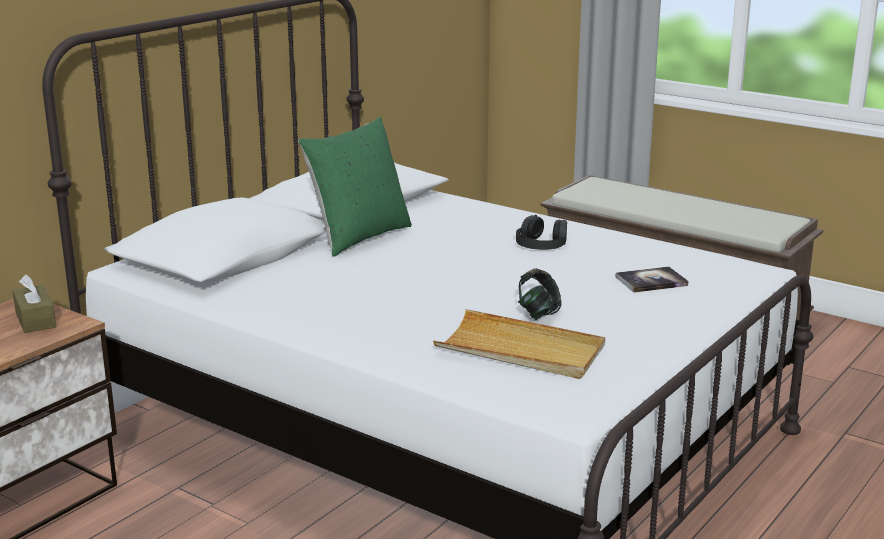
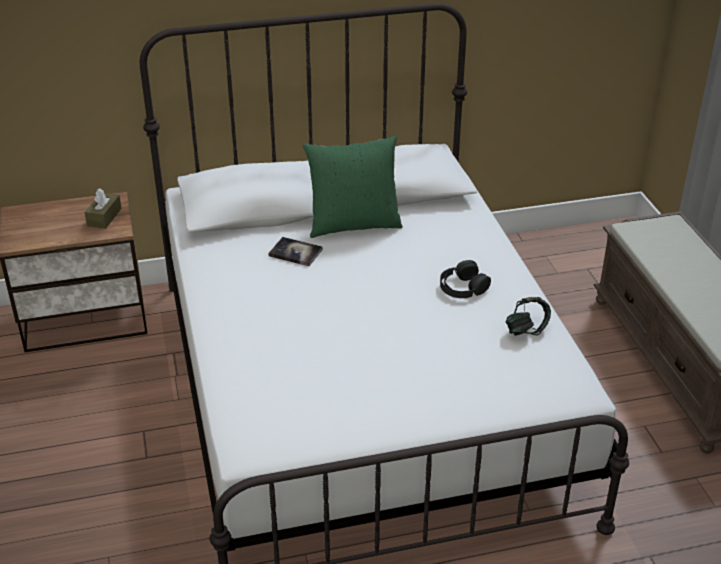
camera: 40 degrees right, 15 degrees up
(521, 350) = (294, 383): beige tray -> none
(538, 313) = (355, 356): headphones -> headphones (526, 330)
(651, 281) = (479, 364): book -> book (295, 253)

